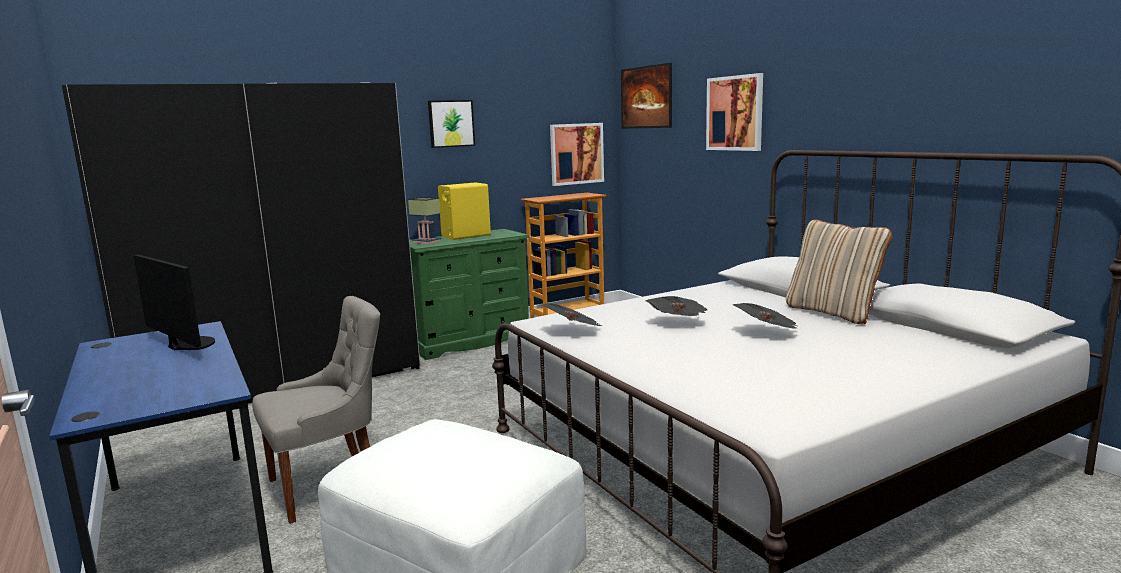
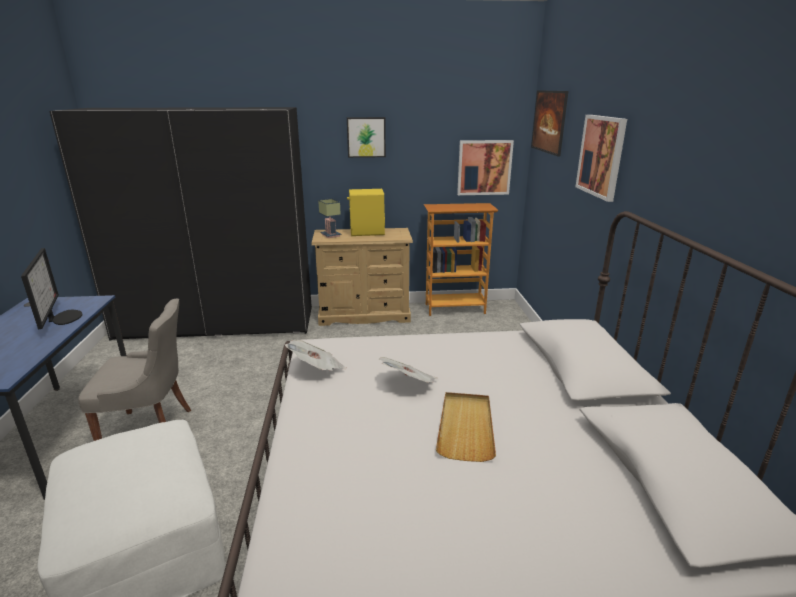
camera: 25 degrees right, 10 degrees up
(470, 341) = (364, 314): green dresser -> beige dresser
(767, 333) = (466, 427): newspaper -> beige tray
(833, 313) = (570, 415): beige pillow -> none

